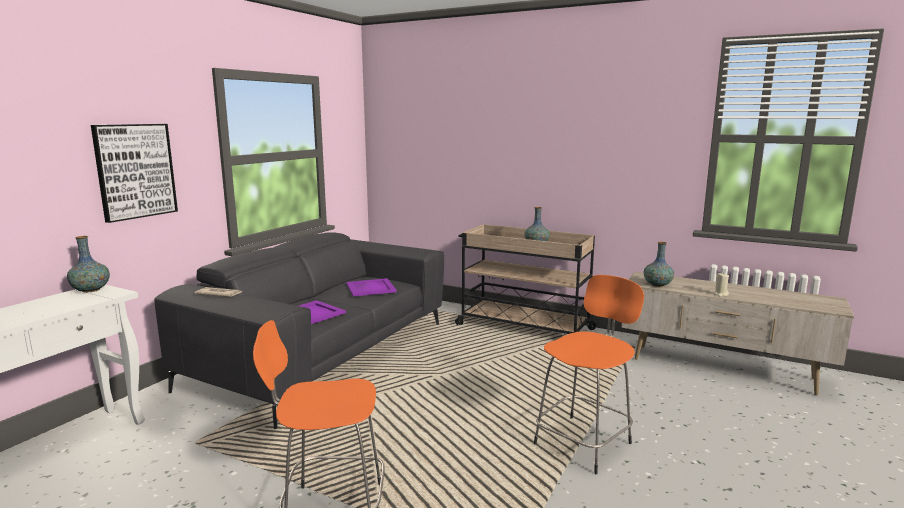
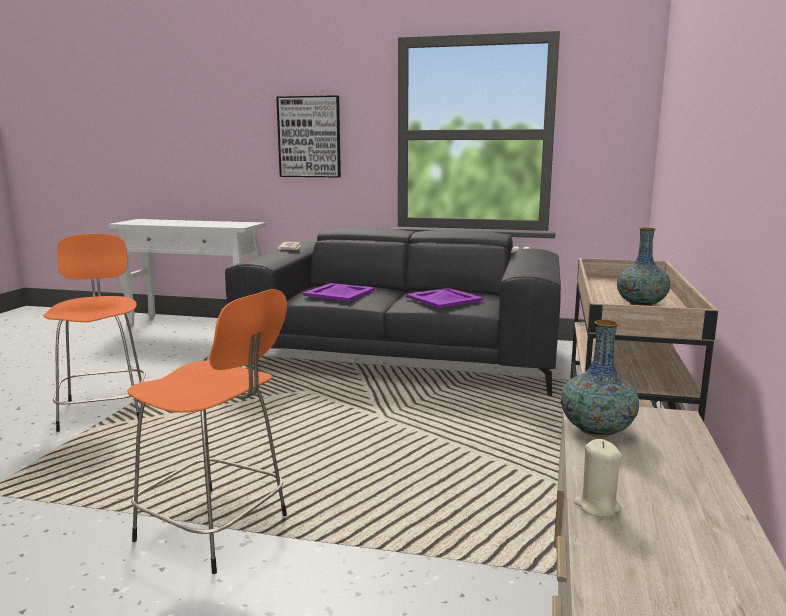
camera: 75 degrees right, 0 degrees up
(91, 290) = (246, 223): vase -> none

